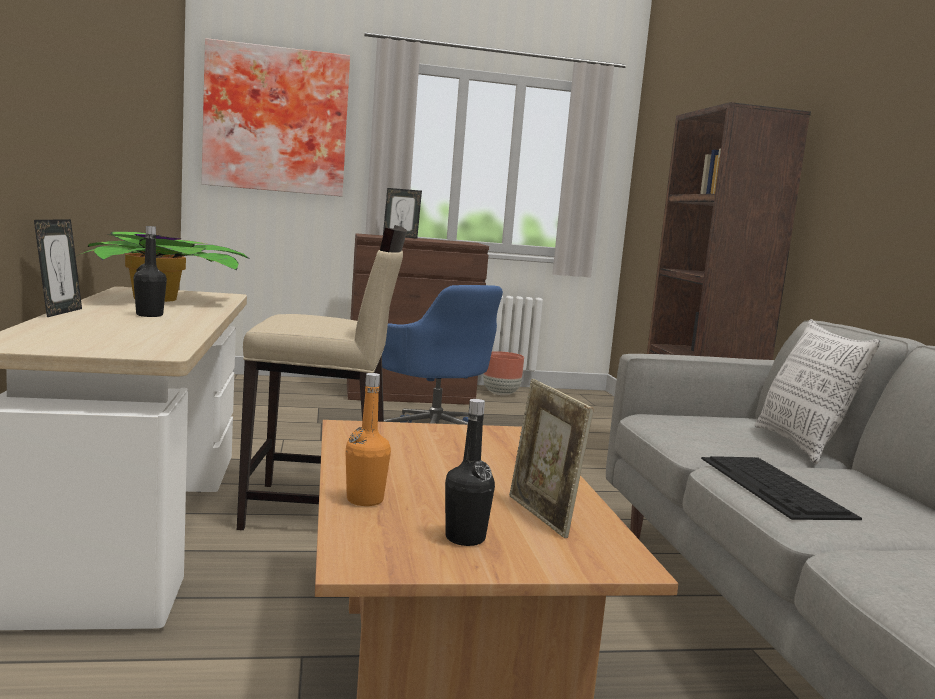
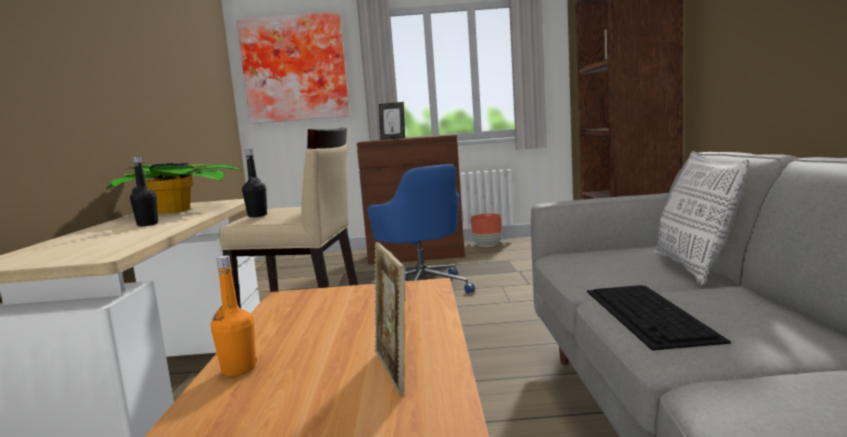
camera: 10 degrees right, 0 degrees up
(59, 312) = (80, 231): picture frame -> none
(465, 538) = (300, 404): black bottle -> black bottle (257, 216)

